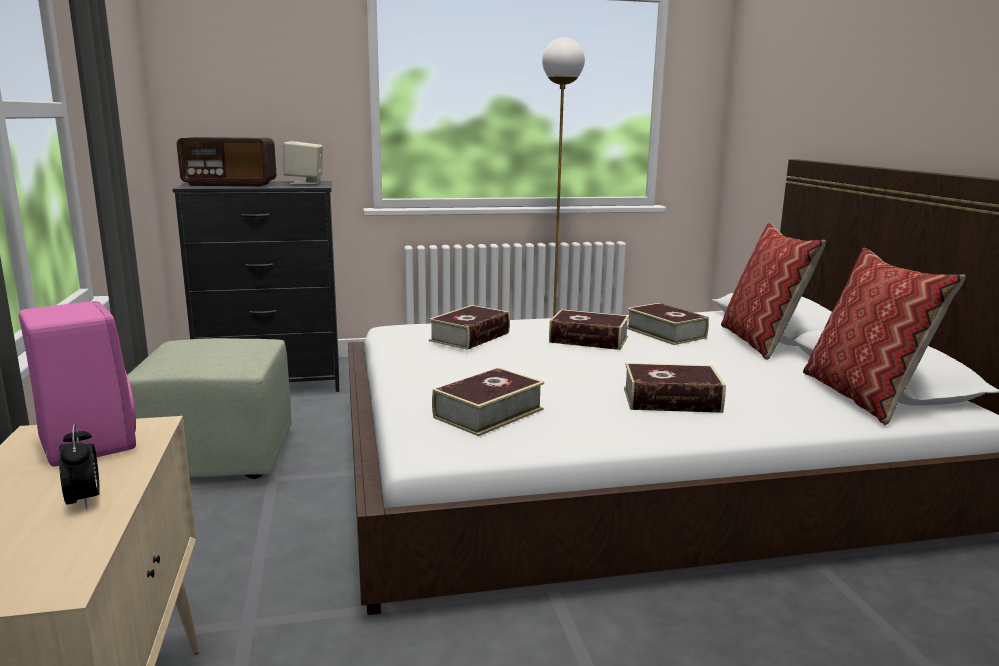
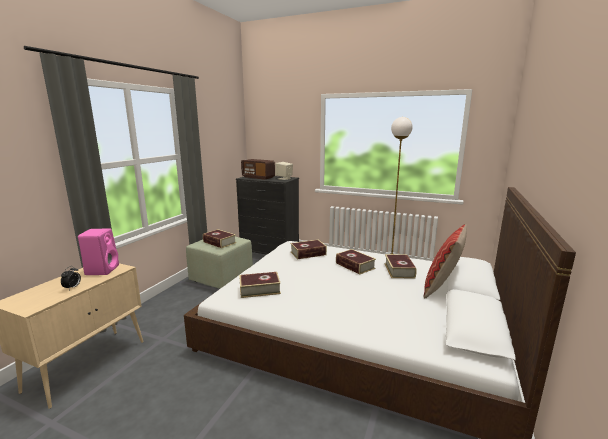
camera: 35 degrees right, 0 degrees up
(671, 400) = (337, 305): book -> book (219, 242)
(863, 396) = (438, 334): pillow -> none

